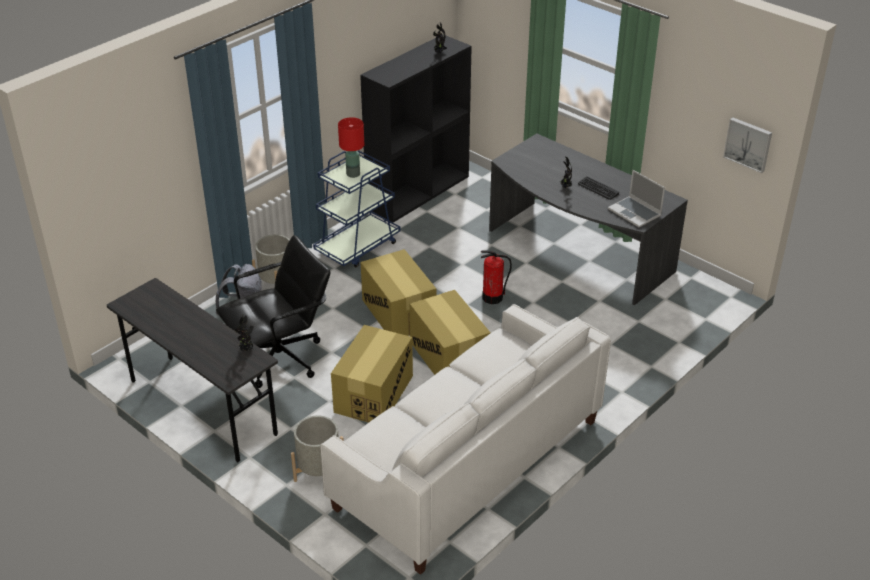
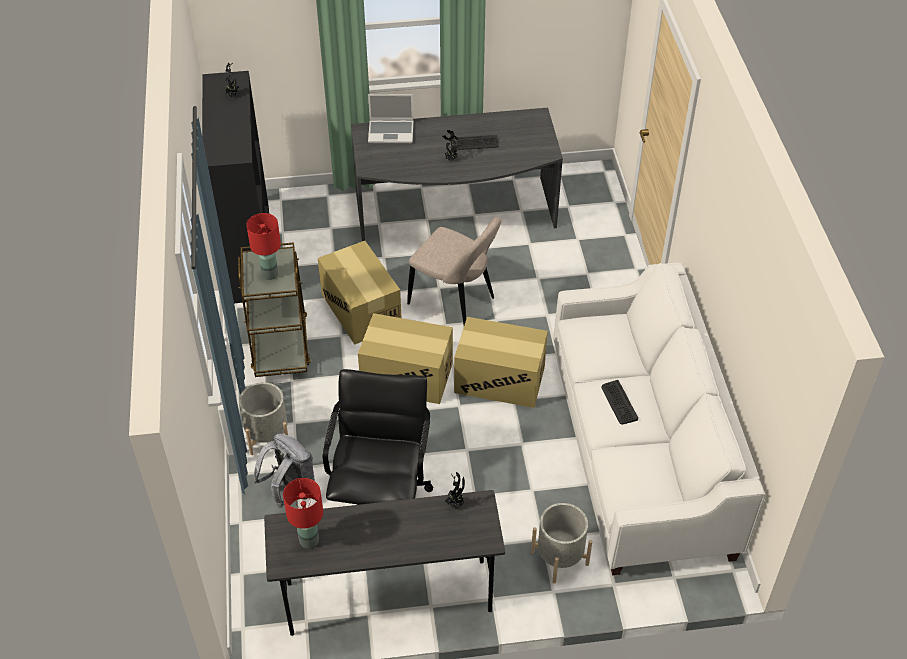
camera: 50 degrees left, 10 degrees up
(152, 304) = (308, 541): none -> red table lamp
(358, 247) = (280, 345): blue cart -> brown cart
(374, 393) = (496, 459): cardboard box -> cardboard box (361, 309)
(449, 393) = (619, 402): none -> keyboard
(493, 298) = (455, 303): fire extinguisher -> beige chair
(635, 213) = (532, 145): laptop -> laptop (391, 132)
(748, 144) = (594, 28): picture -> none

